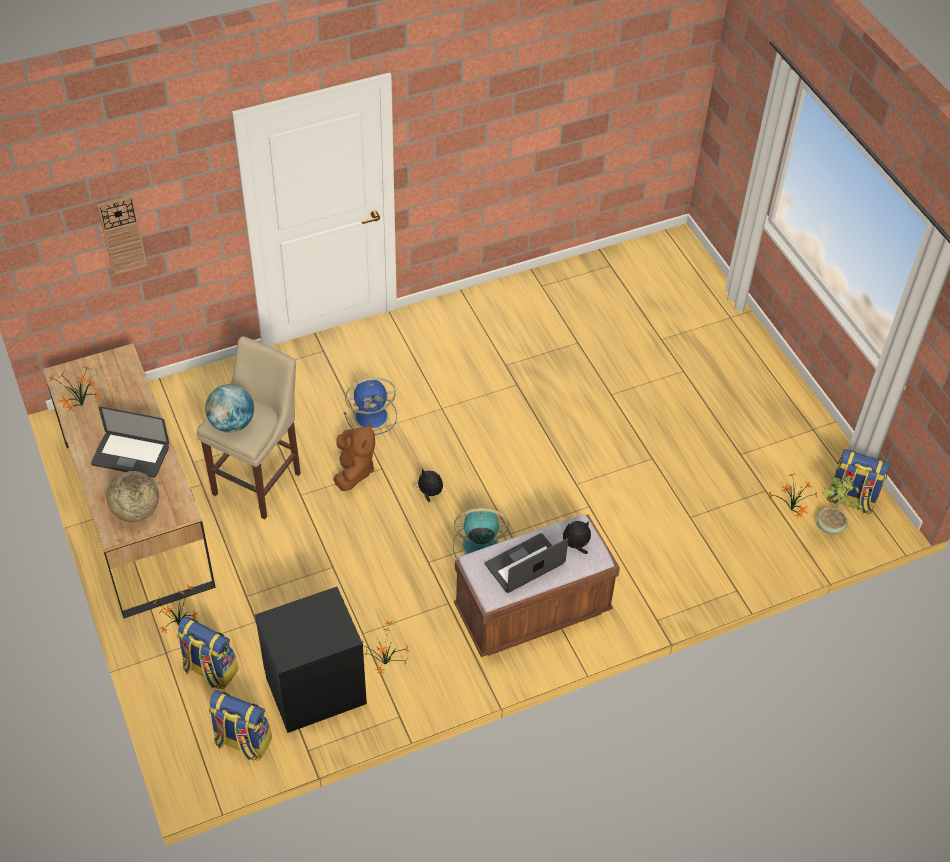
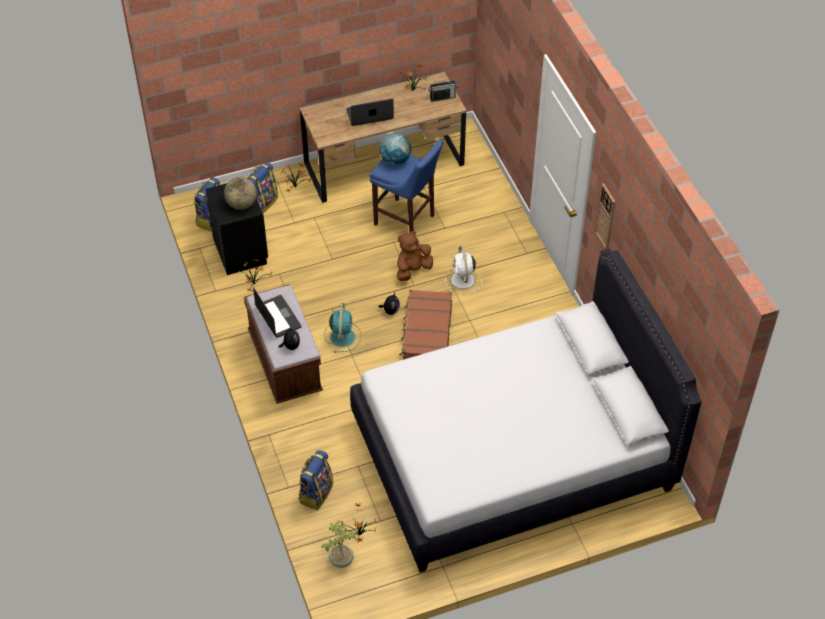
camera: 95 degrees right, 0 degrees up
(102, 370) = (442, 97): none -> radio
(122, 235) = (504, 60): wall clock -> wall clock (605, 216)
(130, 456) = (369, 114): laptop -> laptop turned 60 degrees clockwise
(136, 511) = (326, 119): globe -> globe (241, 204)
(260, 481) = (406, 221): beige stool -> blue stool
(354, 471) = (412, 270): brown plush toy -> brown plush toy turned 135 degrees clockwise
(373, 416) = (463, 280): blue fan -> white fan
(469, 452) = (426, 335): none -> brown suitcase
(644, 368) = (511, 453): none -> white bed
(850, 500) = (366, 580): backpack -> backpack (316, 493)

